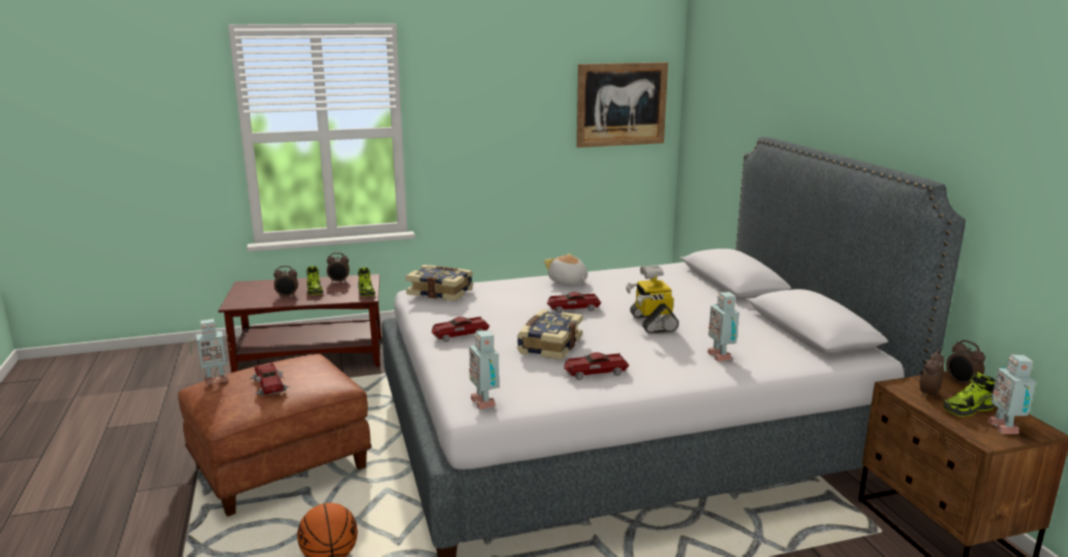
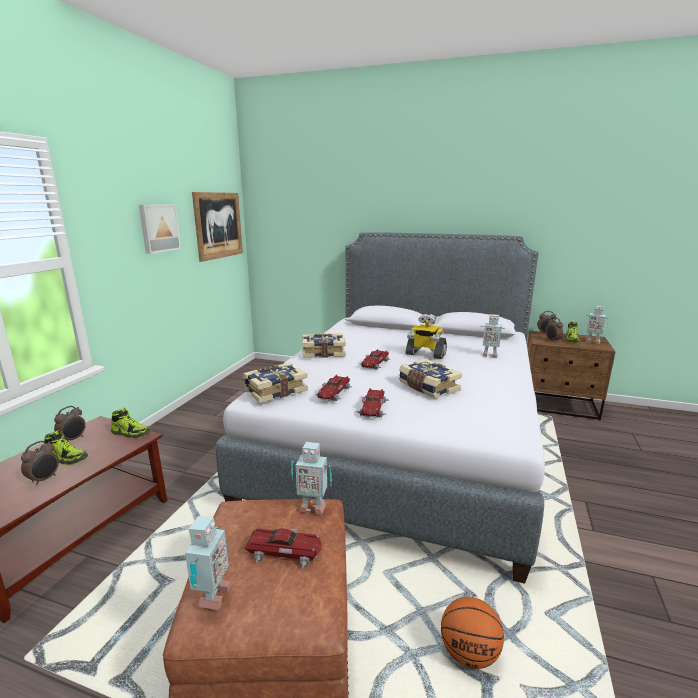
camera: 55 degrees left, 0 degrees up
(485, 402) = (509, 433): toy robot -> toy robot (312, 506)
(516, 105) = (158, 228): none -> picture
(567, 282) = (323, 352): plush toy -> book
(595, 372) = (486, 388): toy car -> toy car (334, 393)

